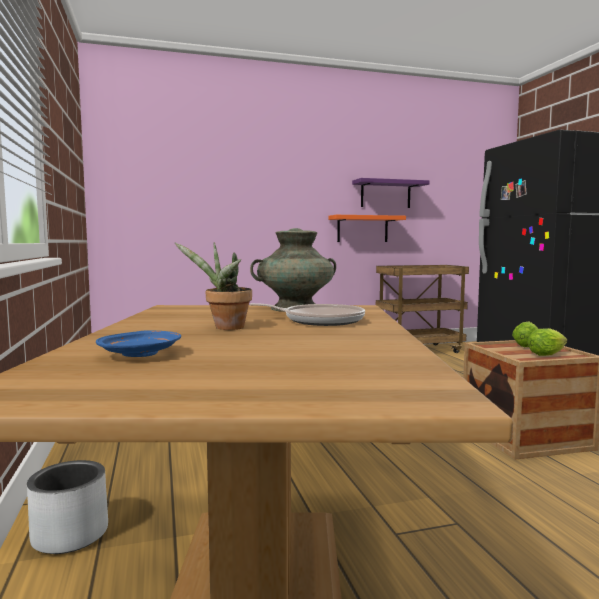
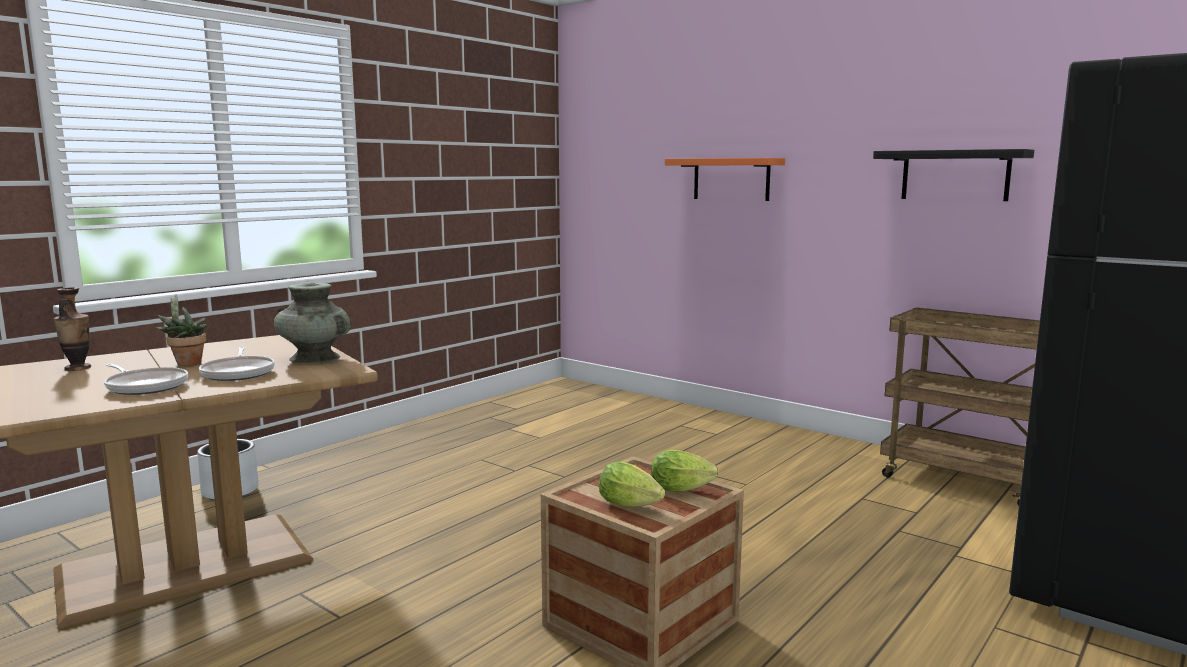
camera: 55 degrees right, 5 degrees up
(141, 354) = (78, 368): blue plate -> vase
(329, 339) = (145, 386): none -> frying pan
(362, 229) = (903, 238): orange shelf -> orange shelf (731, 179)
(385, 194) = (955, 175): purple shelf -> black shelf

